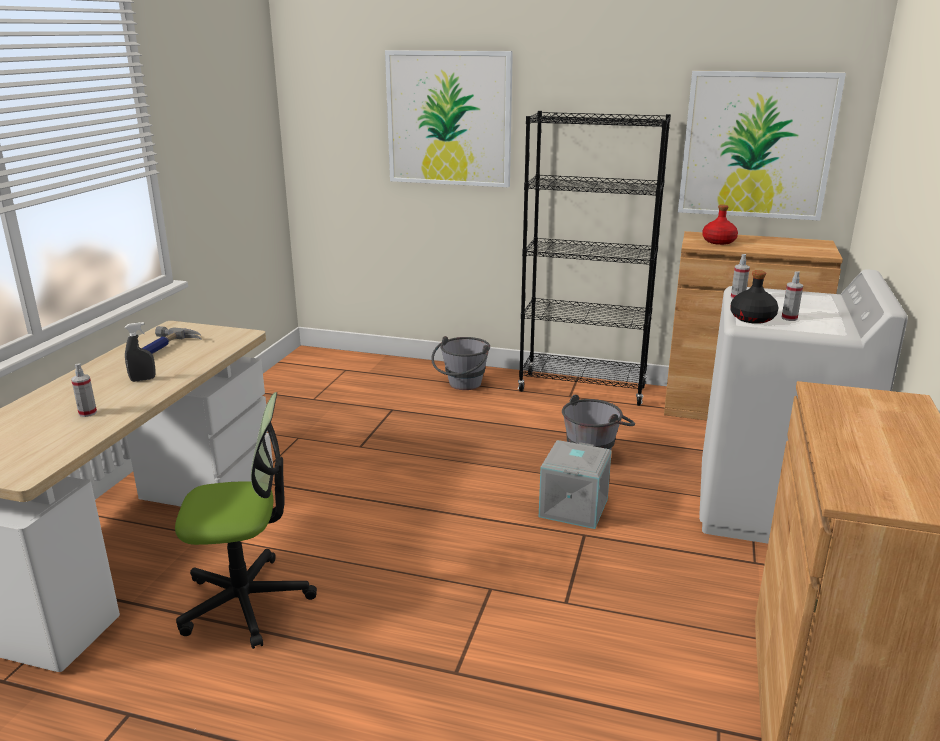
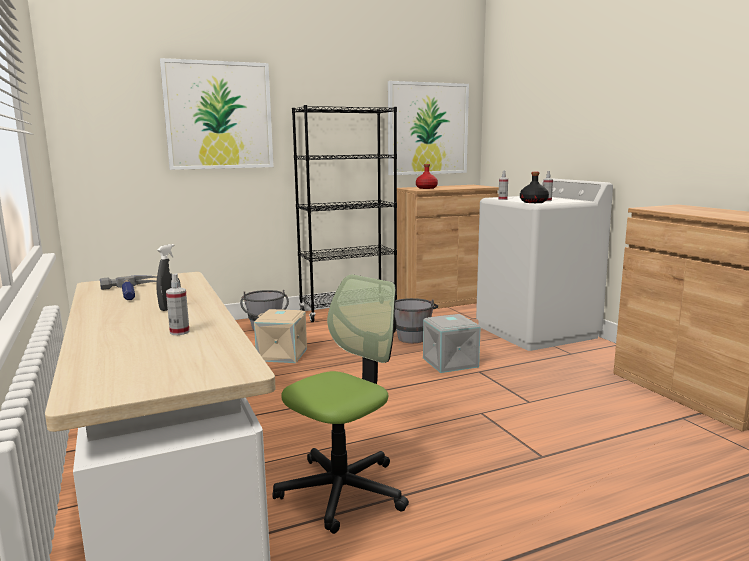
camera: 40 degrees left, 10 degrees down
(426, 426) = (281, 355): none -> beige storage box

